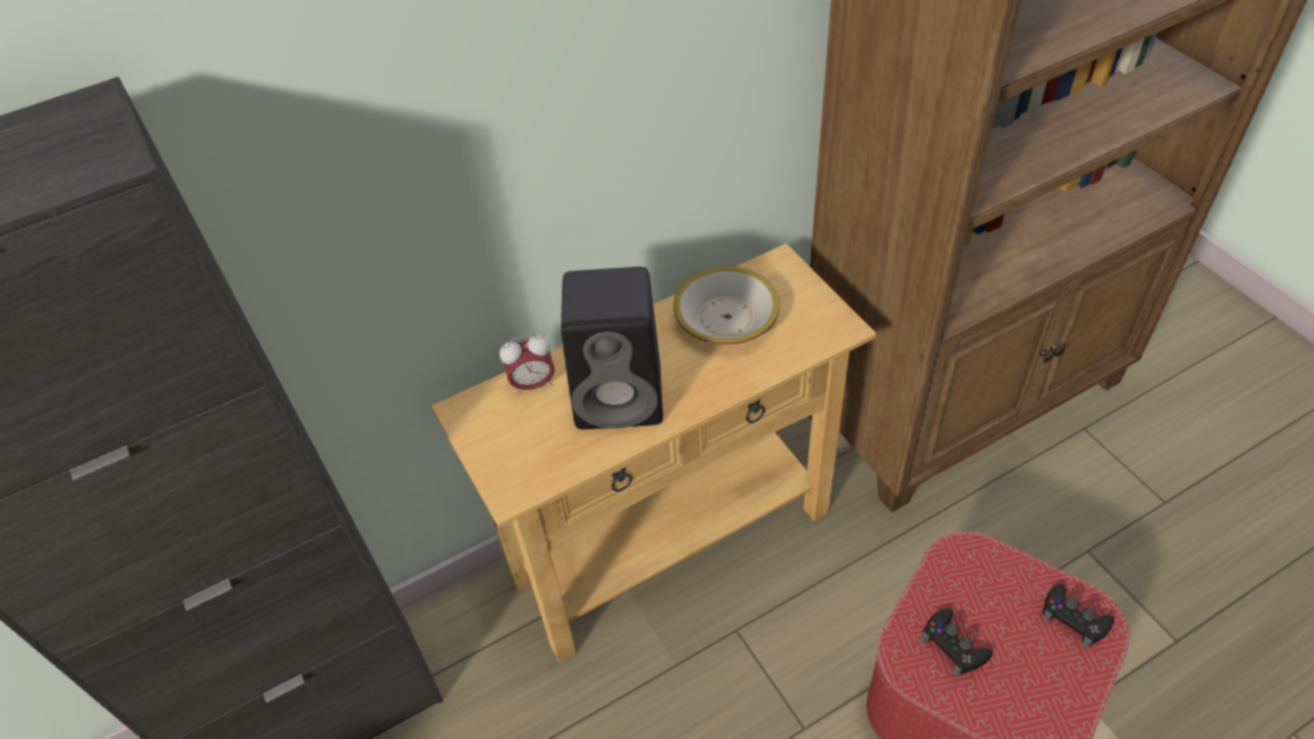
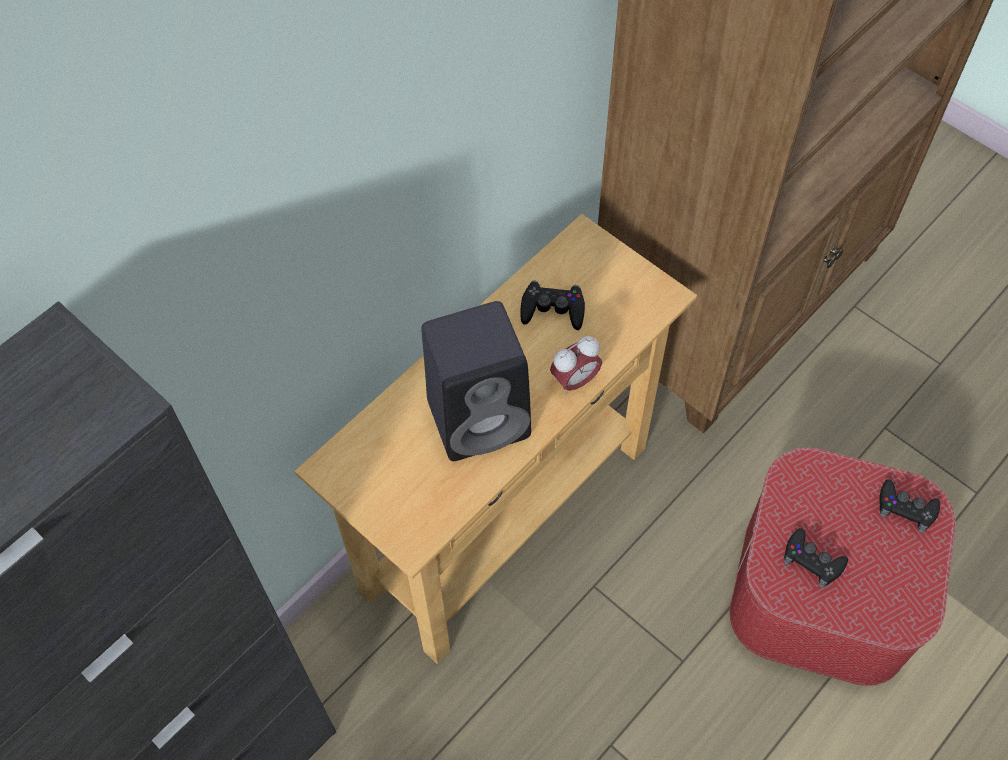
camera: 20 degrees left, 10 degrees up
(533, 384) = (388, 424): alarm clock -> alarm clock (575, 381)
(727, 318) = (552, 309): bowl -> black game controller

